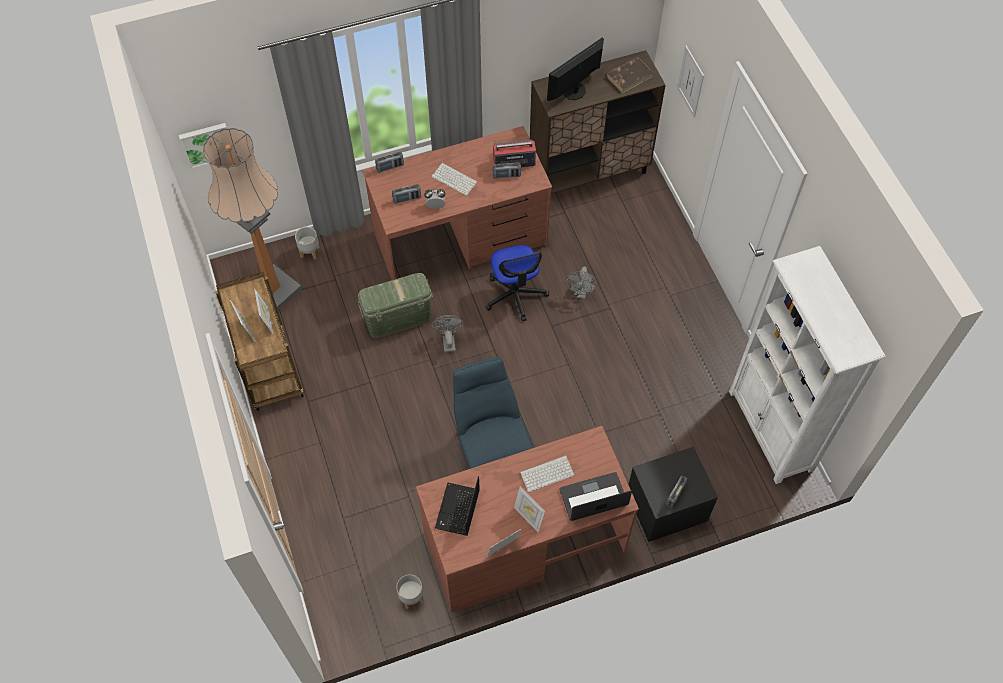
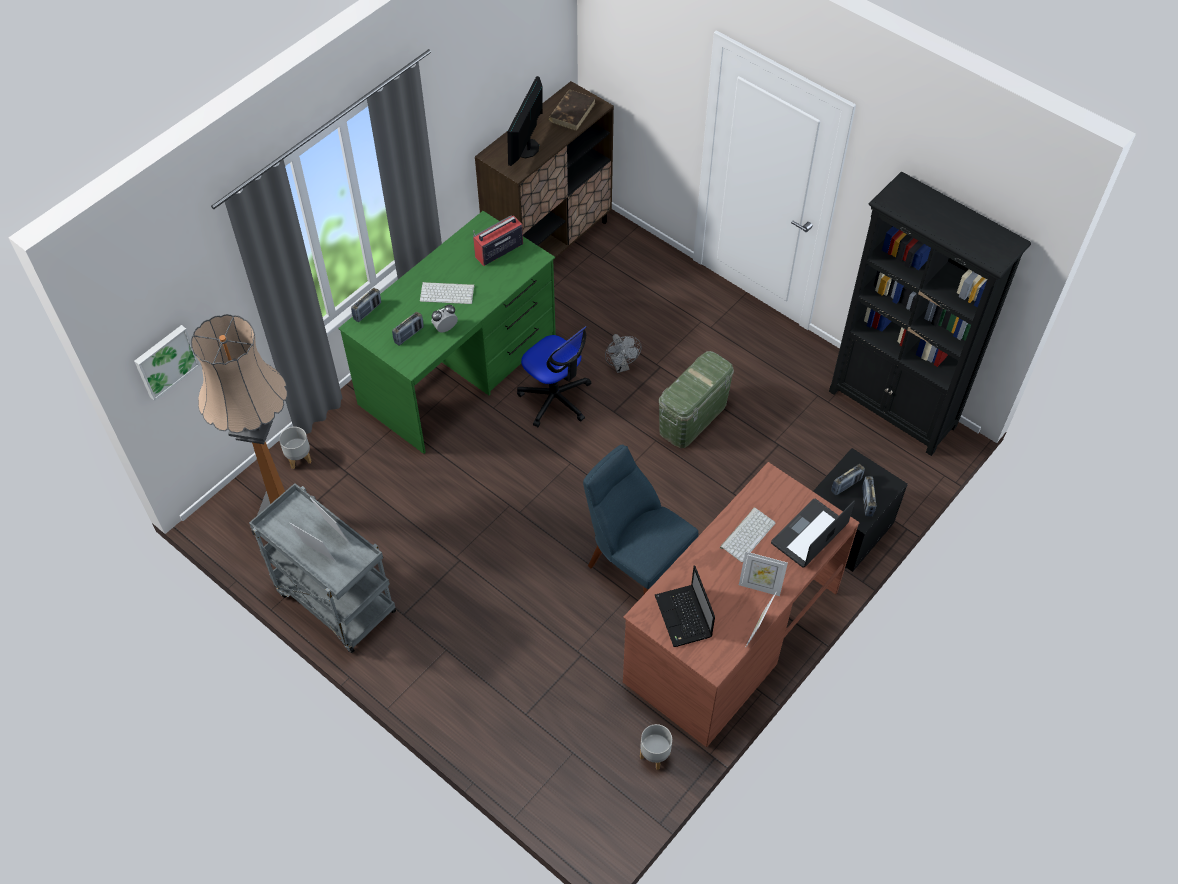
camera: 30 degrees left, 5 degrees down
(268, 368) = (333, 601): brown cart -> grey cart
(398, 318) = (446, 480): green storage box -> green storage box (692, 417)
(448, 341) = (516, 477): grey fan -> none
(460, 239) = (459, 369): brown desk -> green desk
(506, 175) = (500, 266): radio -> radio (846, 485)
(690, 81) = (645, 88): picture -> none
(770, 431) = (893, 409): white bookcase -> black bookcase

